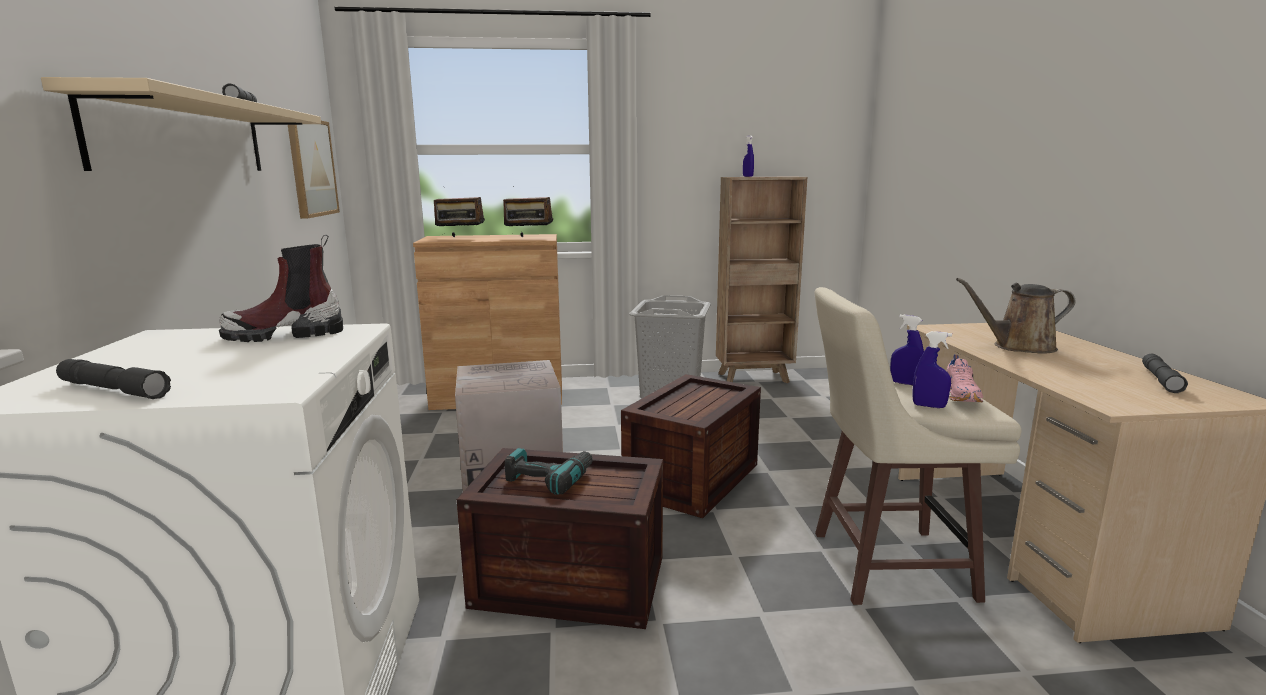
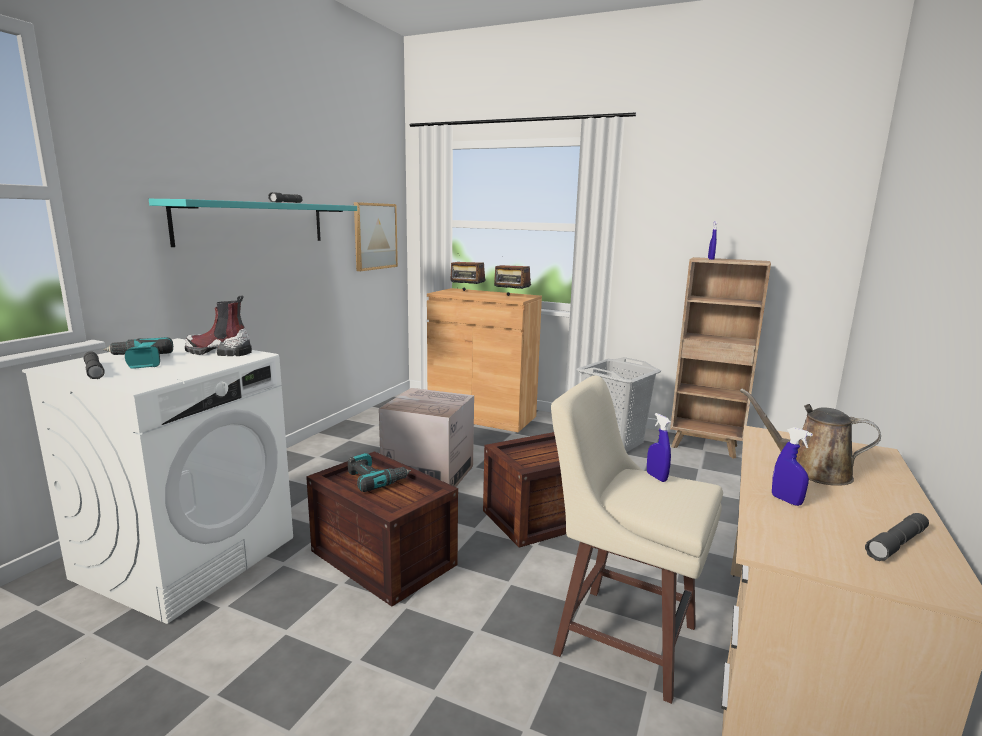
camera: 30 degrees right, 0 degrees up
(172, 365) = (139, 361): none -> power drill
(185, 136) = (254, 223): beige shelf -> turquoise shelf
(929, 406) = (635, 501): blue spray bottle -> blue spray bottle (786, 500)
(962, 396) = (685, 502): pink shoe -> none

